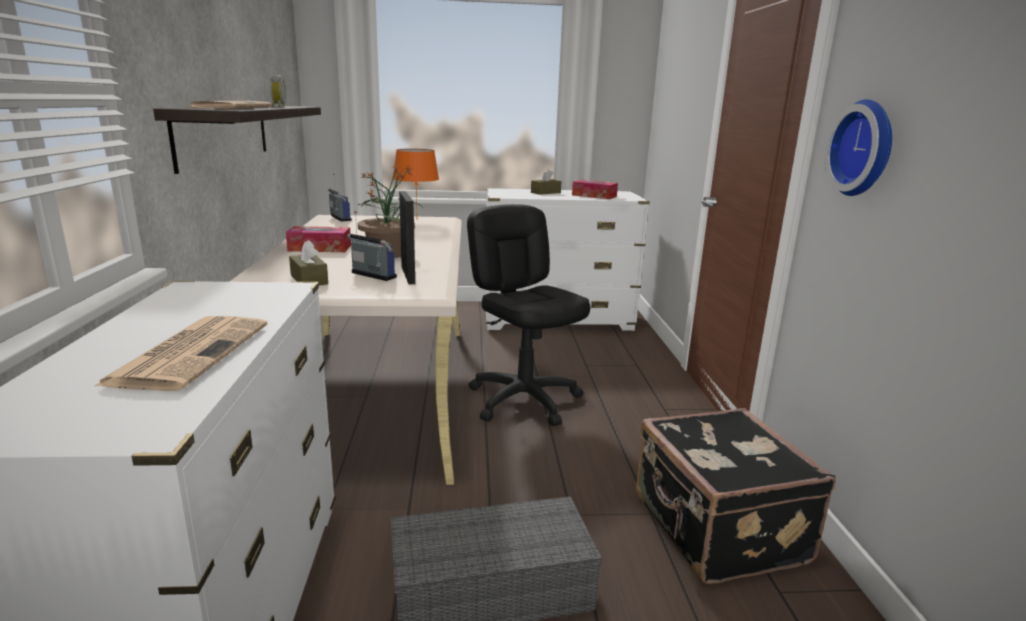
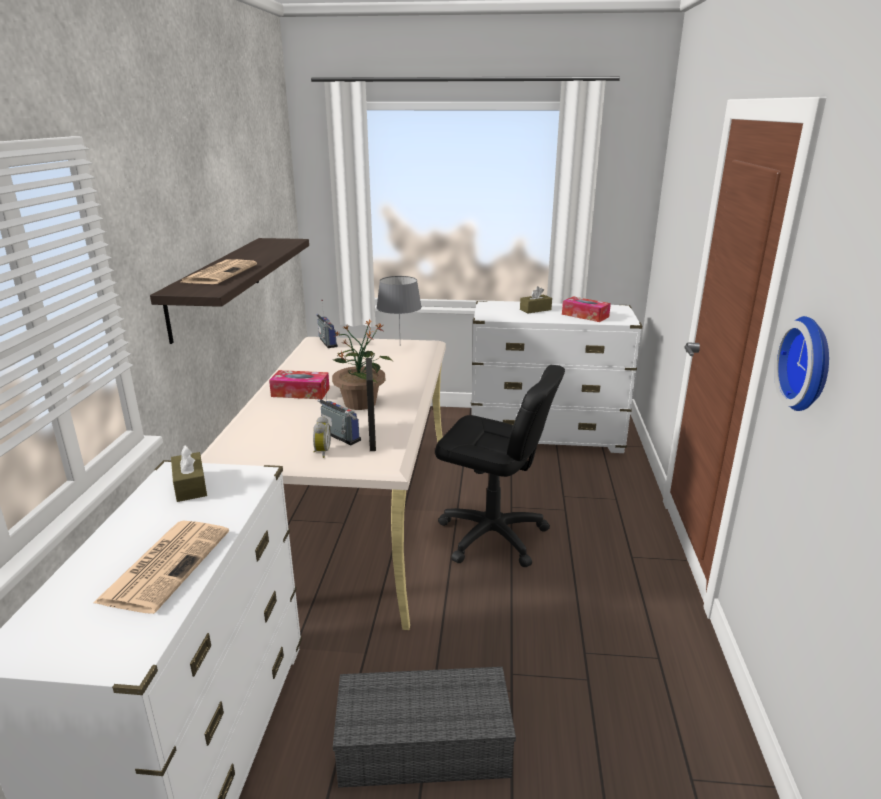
camera: 10 degrees right, 5 degrees up
(278, 106) = (267, 248): alarm clock -> alarm clock (321, 452)
(309, 280) = (283, 441): brown tissue box -> brown tissue box (190, 486)
(417, 220) = (400, 346): orange table lamp -> grey table lamp
(524, 400) = (492, 536): black office chair -> black office chair turned 135 degrees clockwise
(716, 530) = (647, 705): black suitcase -> none

